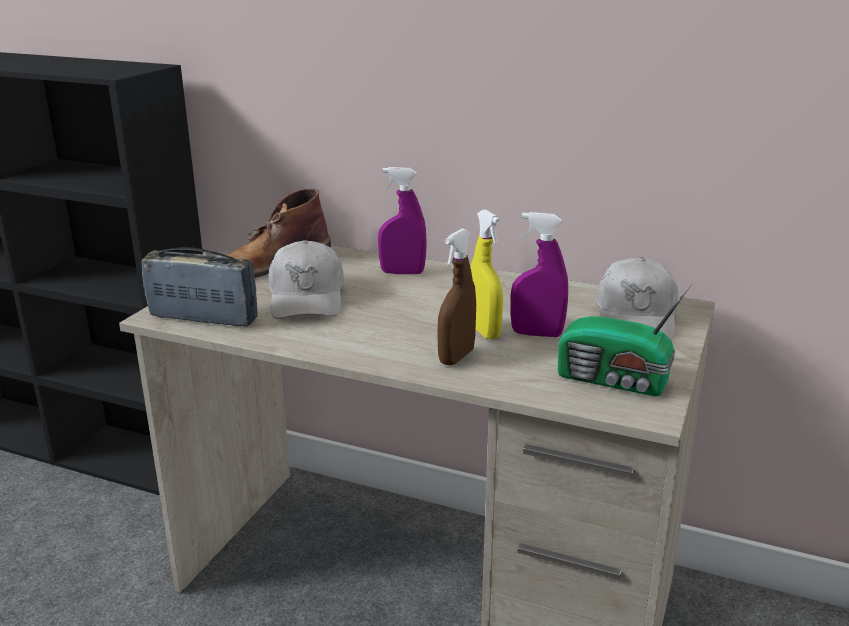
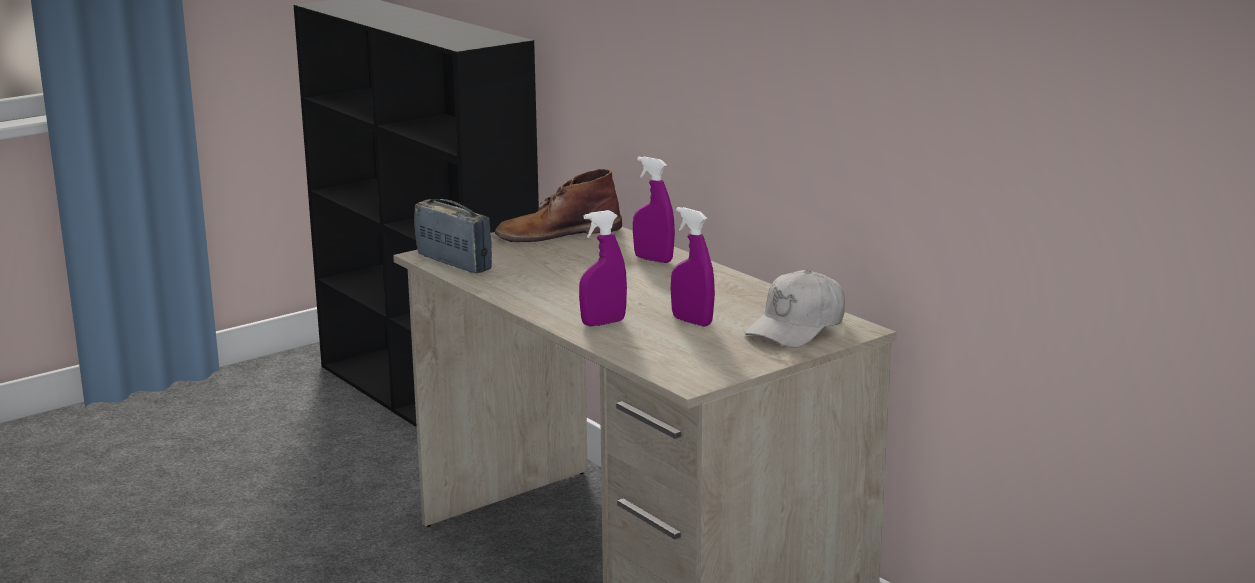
camera: 30 degrees right, 5 degrees down
(307, 298) = (548, 263): white cap -> none
(456, 357) = (603, 323): brown spray bottle -> purple spray bottle
(484, 331) = (652, 312): yellow spray bottle -> none
(615, 381) = (699, 361): radio -> none

